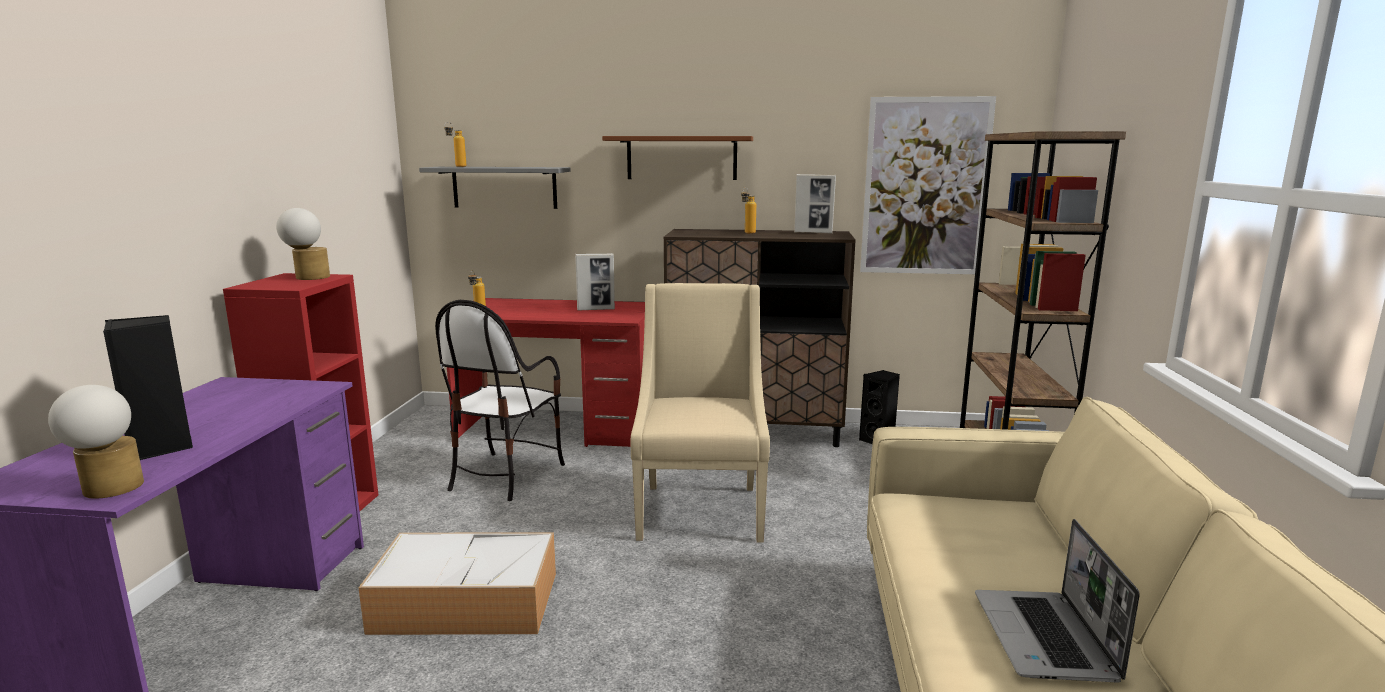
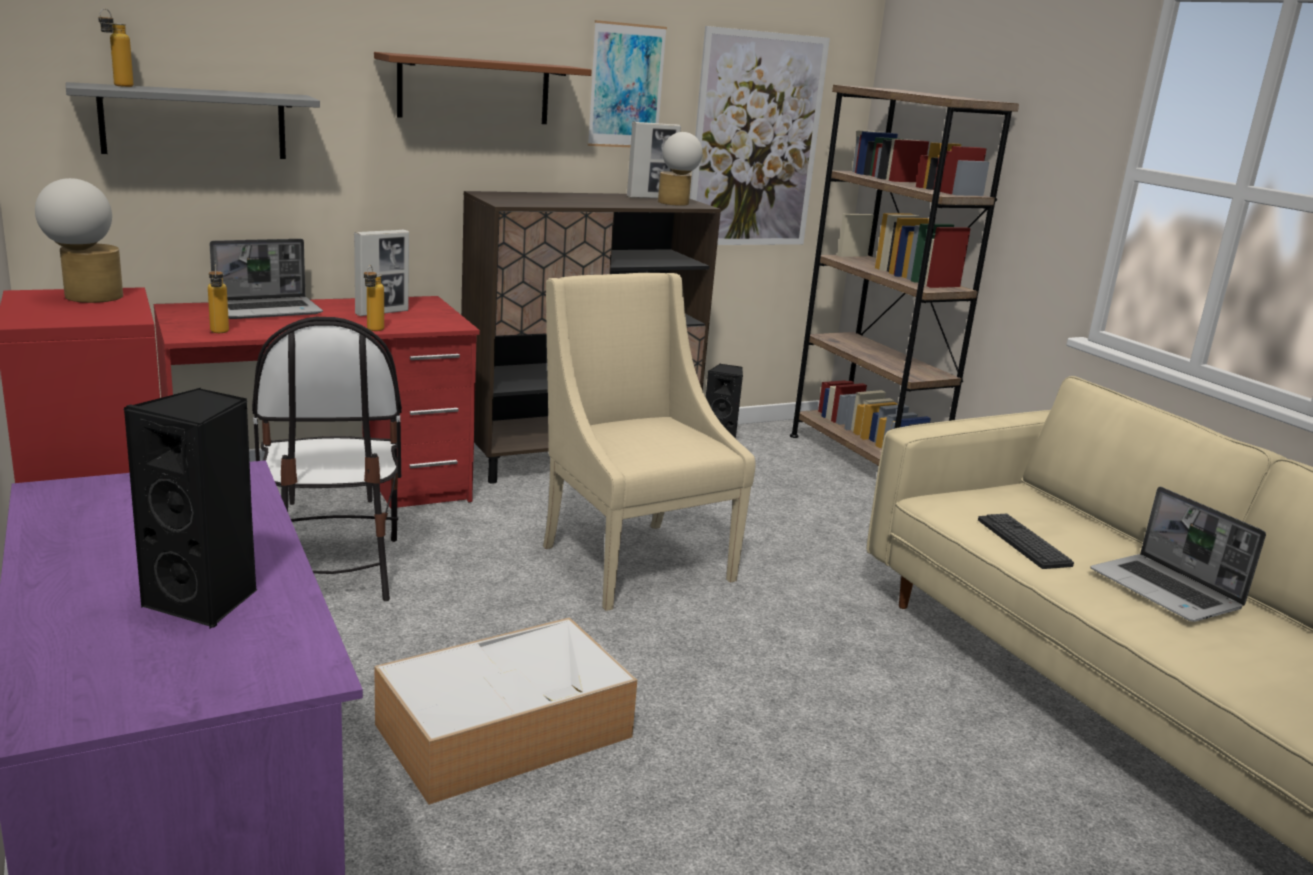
camera: 35 degrees left, 5 degrees up
(108, 491) = (281, 670): table lamp -> table lamp (676, 203)
(532, 304) = (269, 310): none -> laptop
(747, 233) = (580, 199): bottle -> bottle (373, 331)
(801, 148) = (626, 86): none -> picture
(941, 552) = (1023, 542): none -> keyboard

